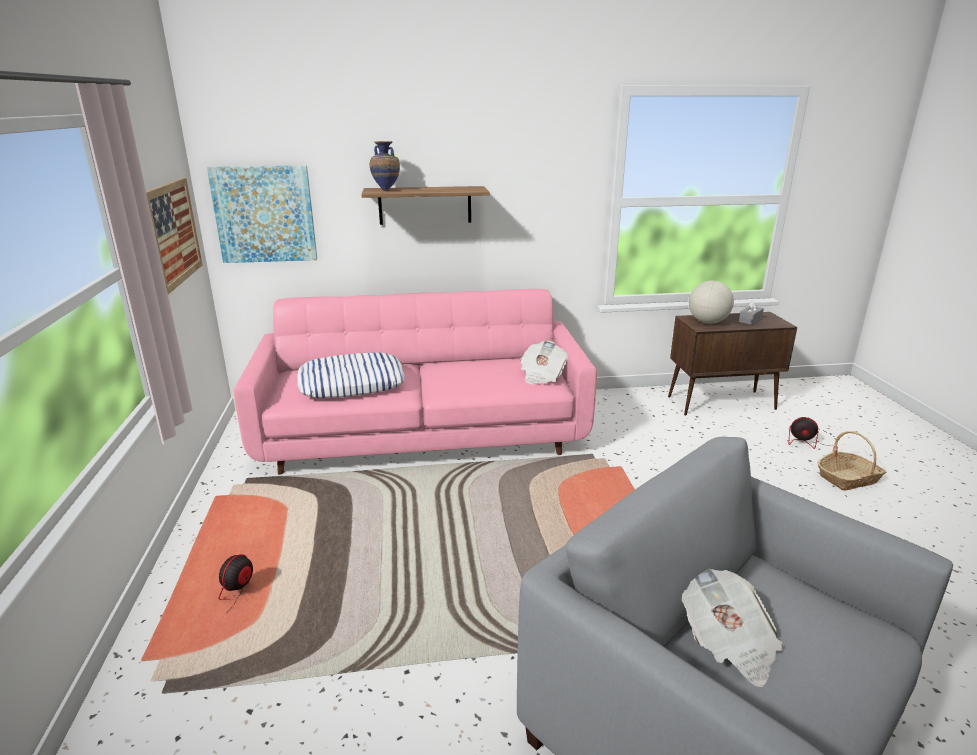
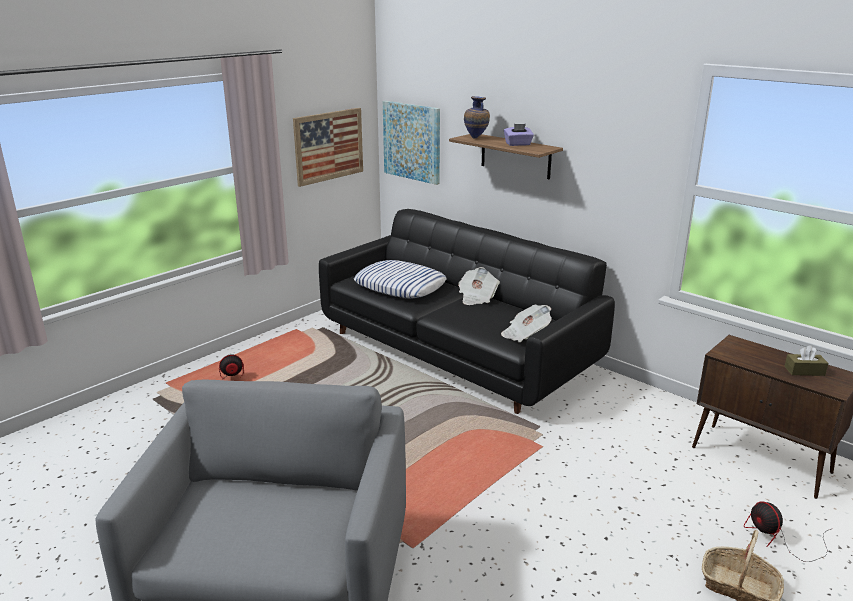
camera: 50 degrees right, 0 degrees up
(423, 431) = (457, 350): pink sofa -> black sofa
(442, 189) = (518, 144): none -> purple tissue box
(707, 322) = (746, 352): globe -> none
(728, 644) = (241, 499): newspaper -> newspaper (477, 297)
(750, 320) = (804, 371): grey tissue box -> brown tissue box

